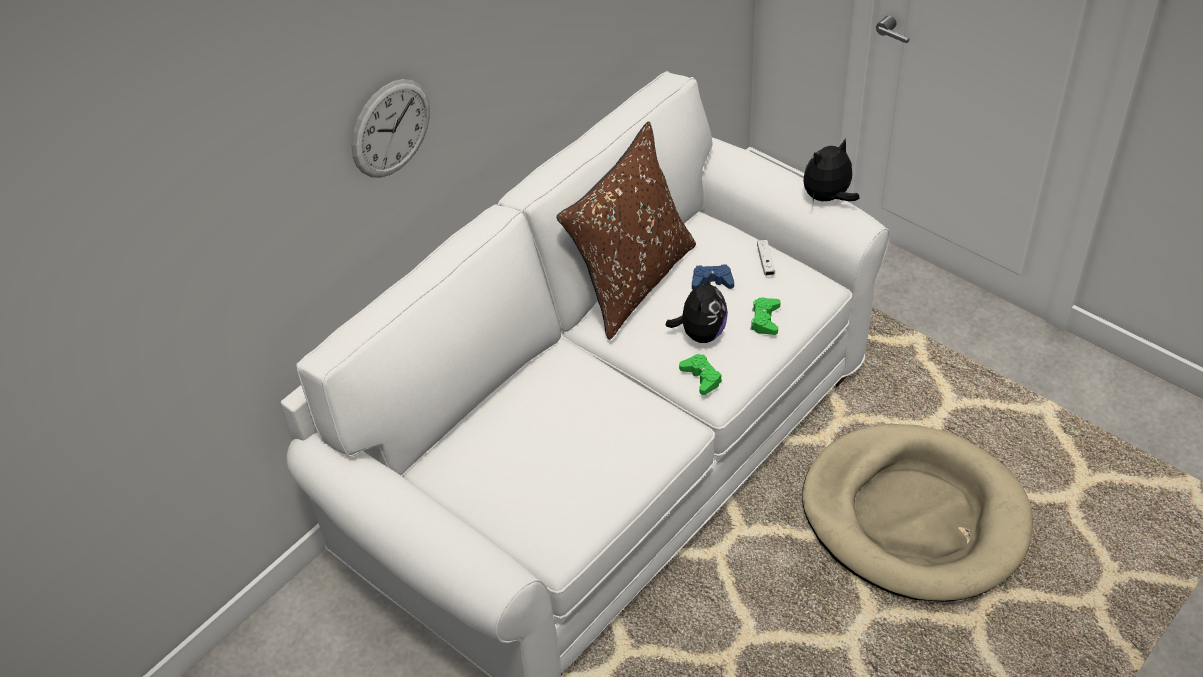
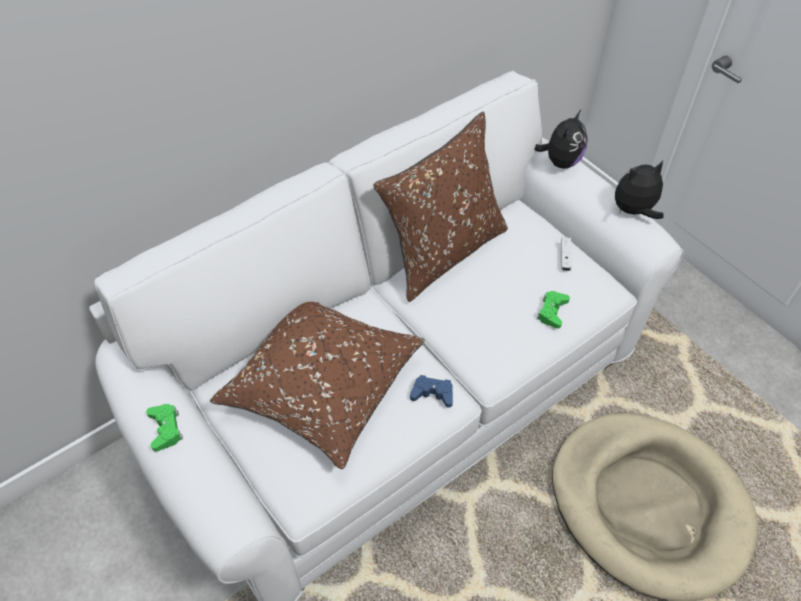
camera: 10 degrees right, 5 degrees up
(391, 128) = (218, 69): wall clock -> none
(540, 439) = (321, 384): none -> brown pillow
(700, 333) = (491, 312): plush toy -> plush toy (560, 161)
(701, 377) = (481, 355): green game controller -> green game controller (166, 429)
(712, 281) = (513, 266): blue game controller -> blue game controller (432, 394)

